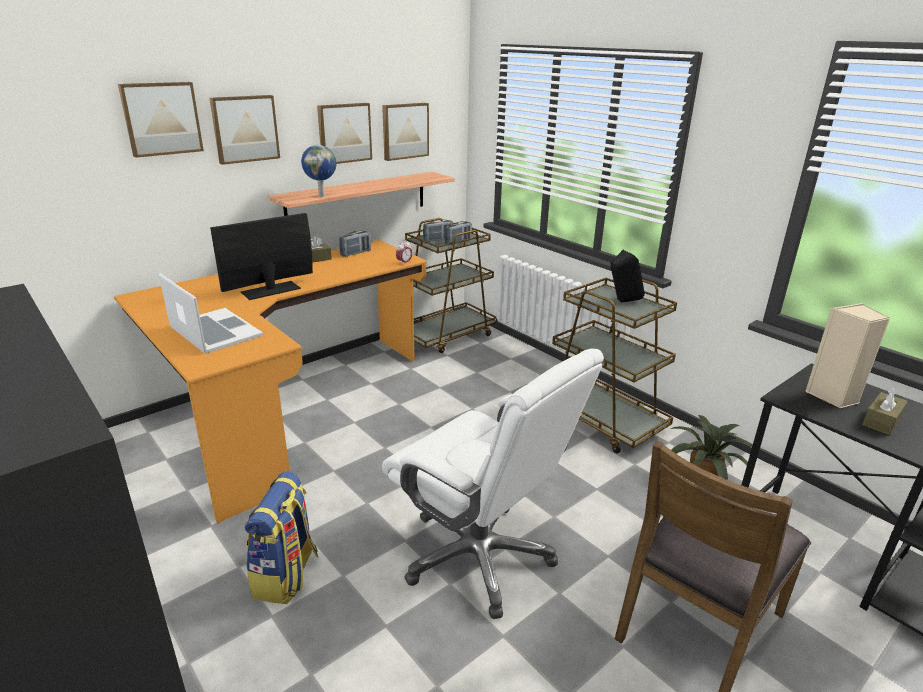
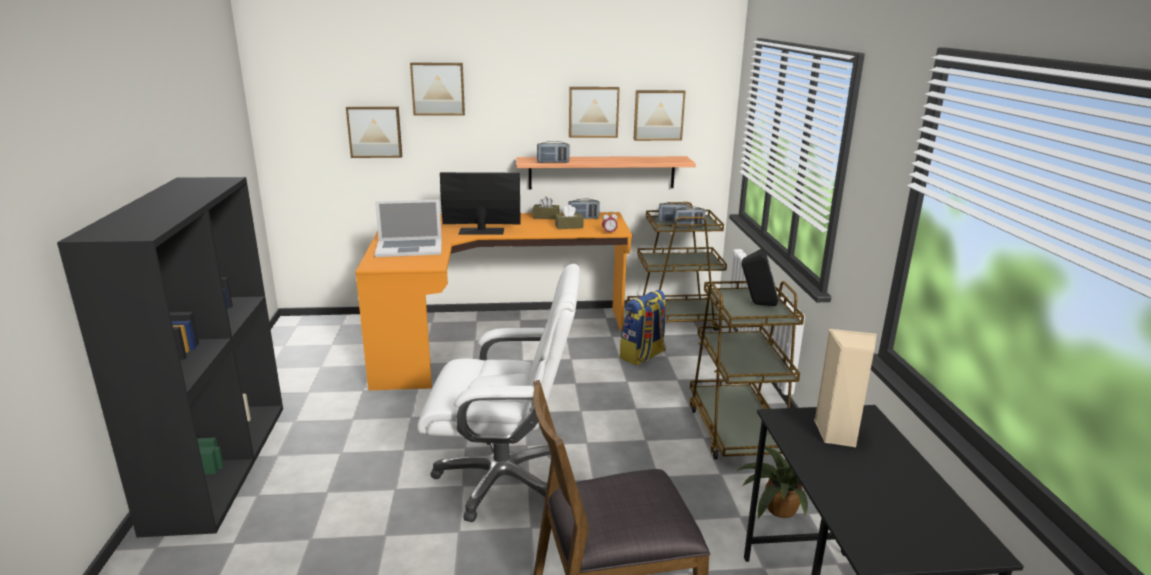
camera: 35 degrees right, 5 degrees down
(214, 331) = (409, 248): laptop -> laptop turned 90 degrees clockwise
(244, 128) = (502, 101): picture -> picture (375, 131)
(286, 575) = (372, 435): backpack -> backpack (643, 356)
(322, 195) = (553, 162): globe -> radio
(479, 556) = (503, 479): white office chair -> white office chair turned 75 degrees counterclockwise
(881, 421) = (850, 466): brown tissue box -> brown tissue box (569, 226)

